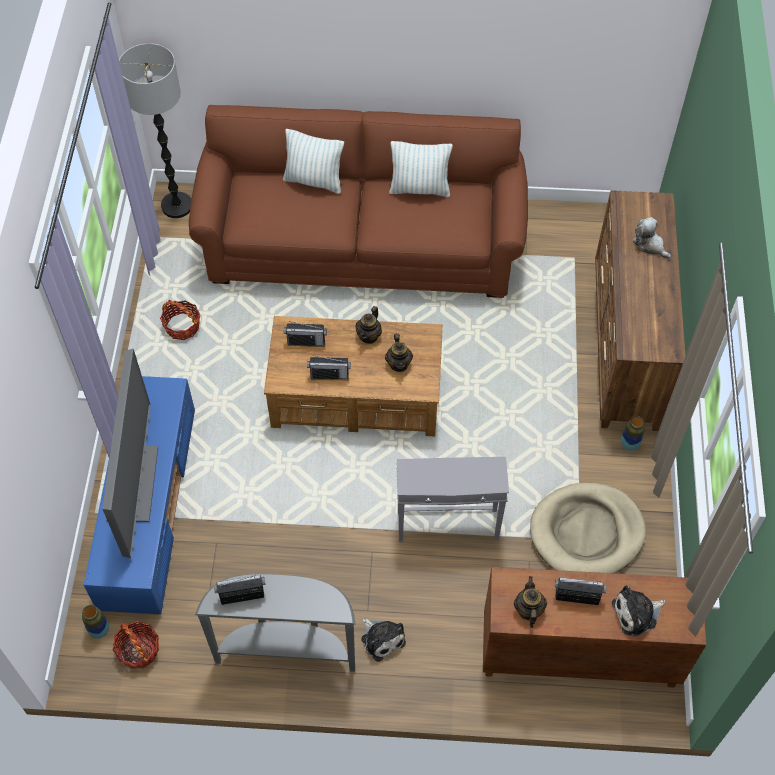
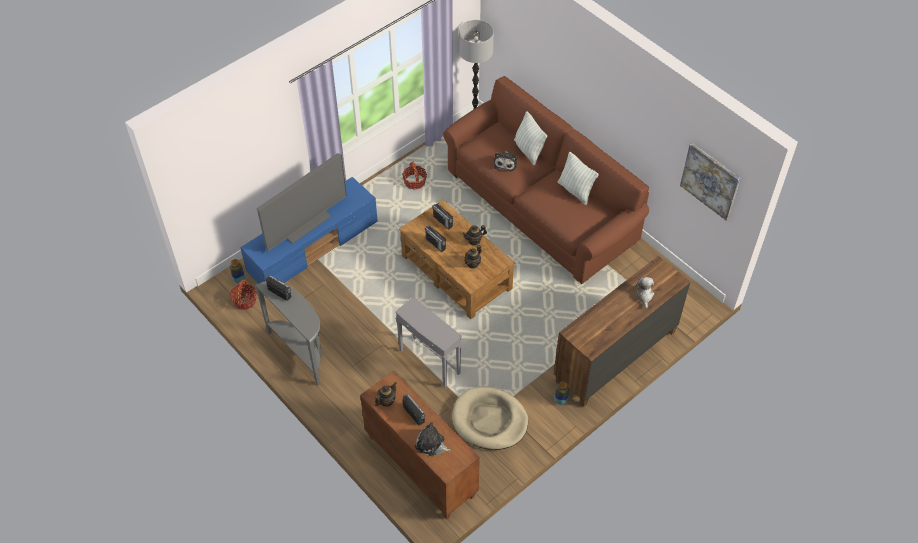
camera: 45 degrees right, 5 degrees down
(382, 638) = (344, 382): plush toy -> plush toy (506, 163)
(618, 55) = (710, 181): none -> picture

